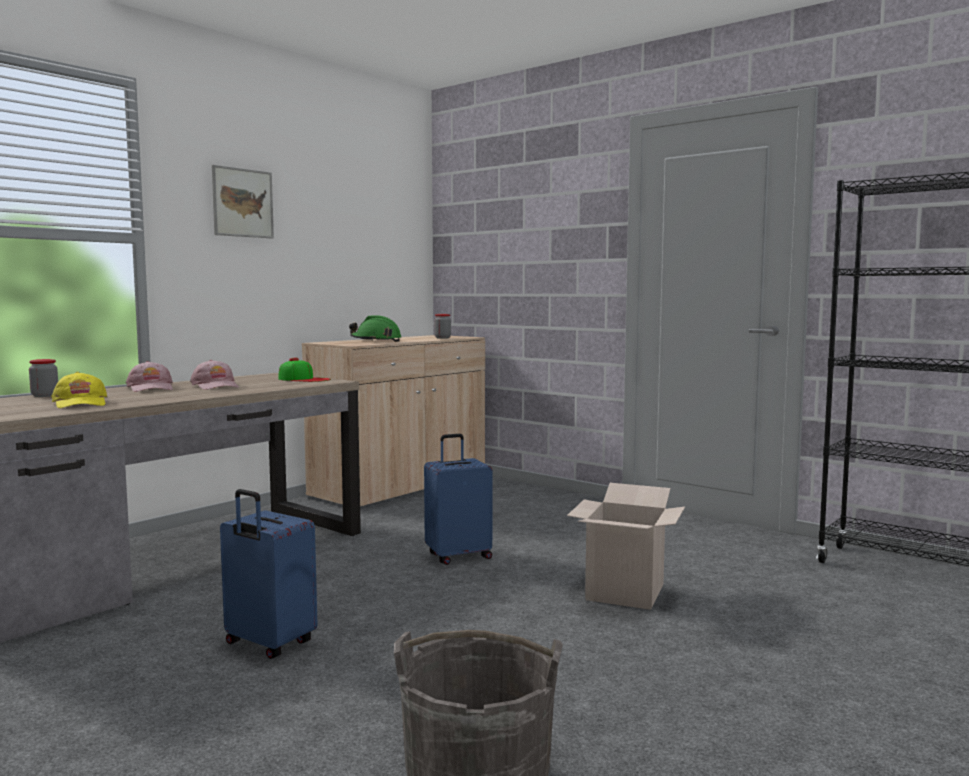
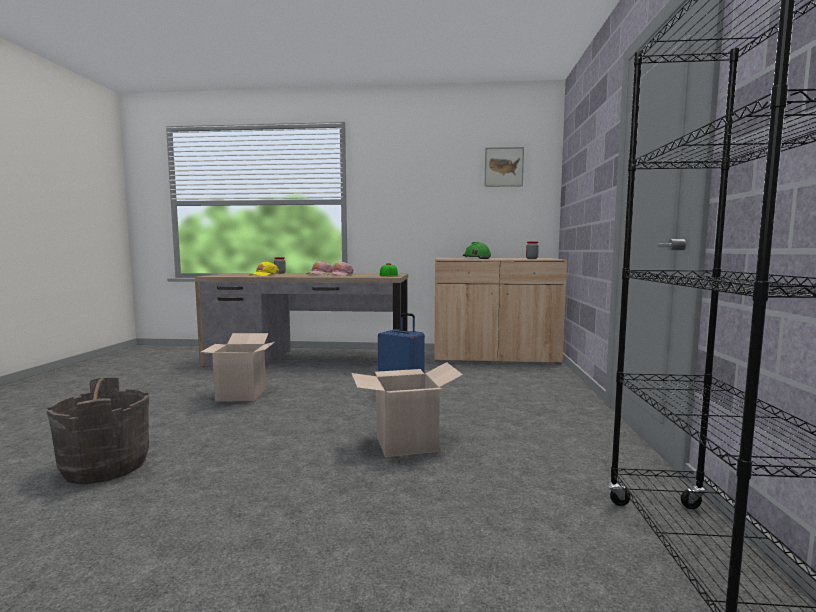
camera: 55 degrees right, 0 degrees up
(242, 203) = (403, 178): picture -> picture (504, 167)
(268, 644) = (241, 394): blue suitcase -> cardboard box

